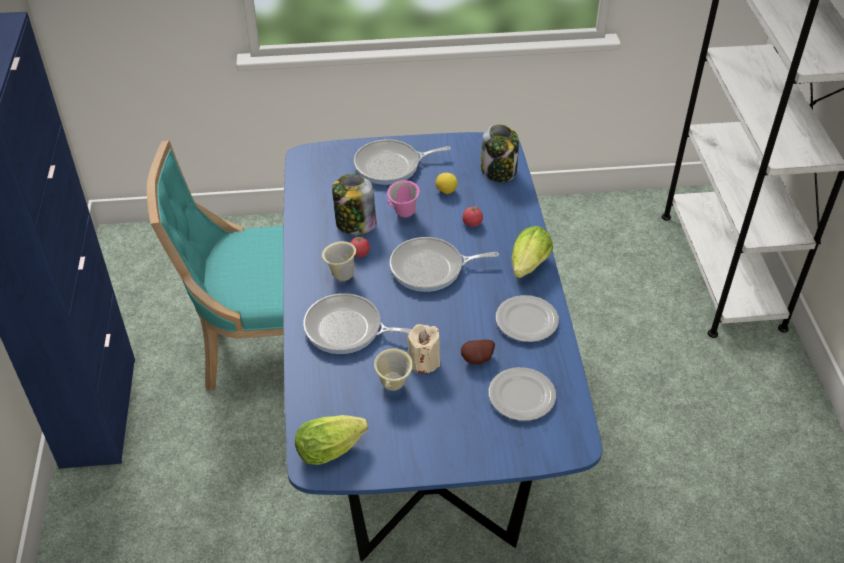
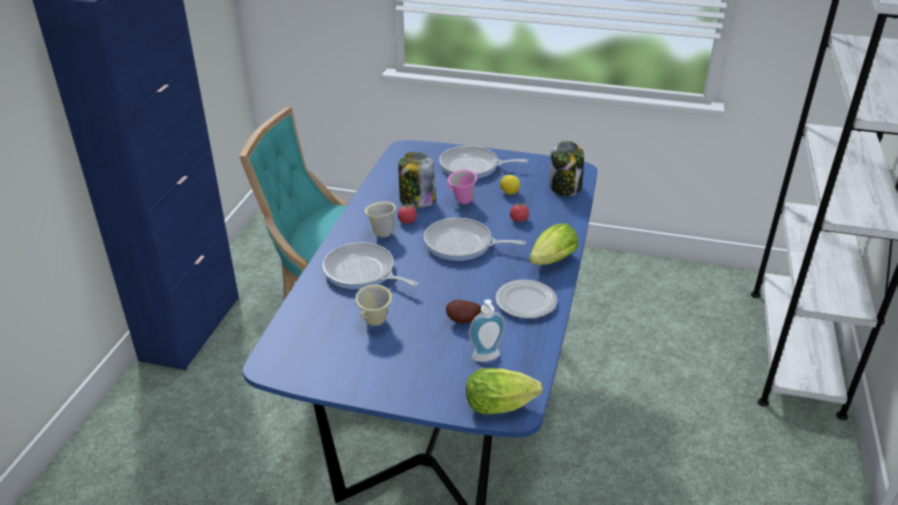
camera: 20 degrees right, 10 degrees down
(333, 448) = (293, 356): lettuce -> lettuce (503, 406)
(424, 361) = (413, 311): beige candle -> none
(521, 396) = (487, 358): plate -> soap dispenser

